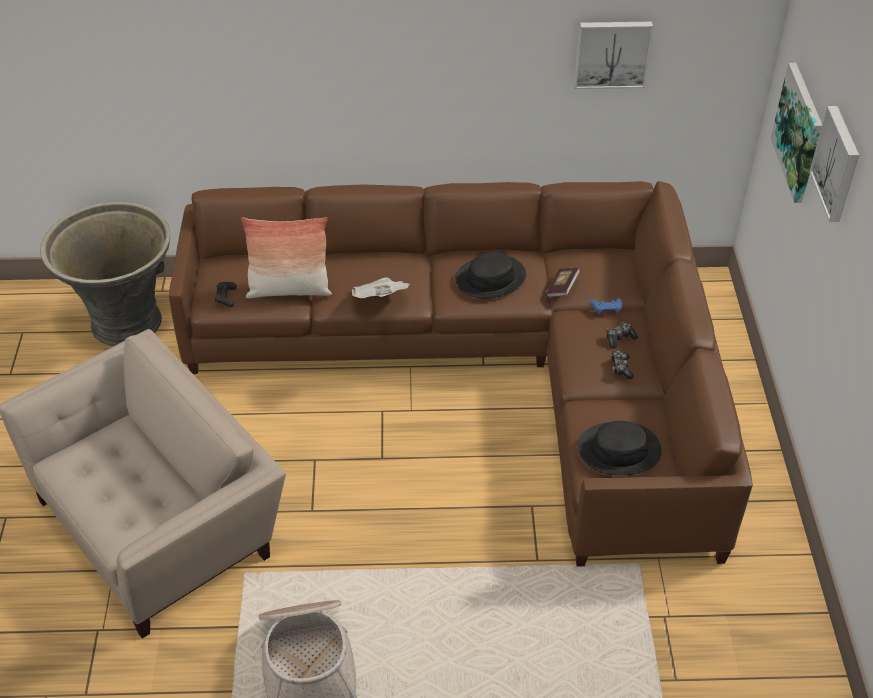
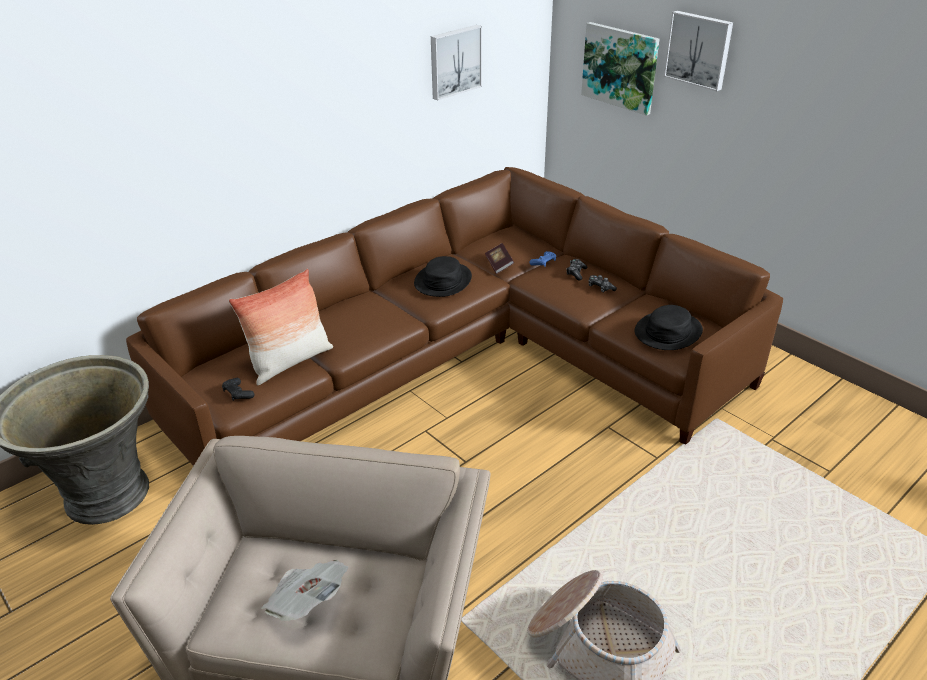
camera: 40 degrees left, 10 degrees down
(380, 299) = (378, 331): newspaper -> newspaper (307, 602)

